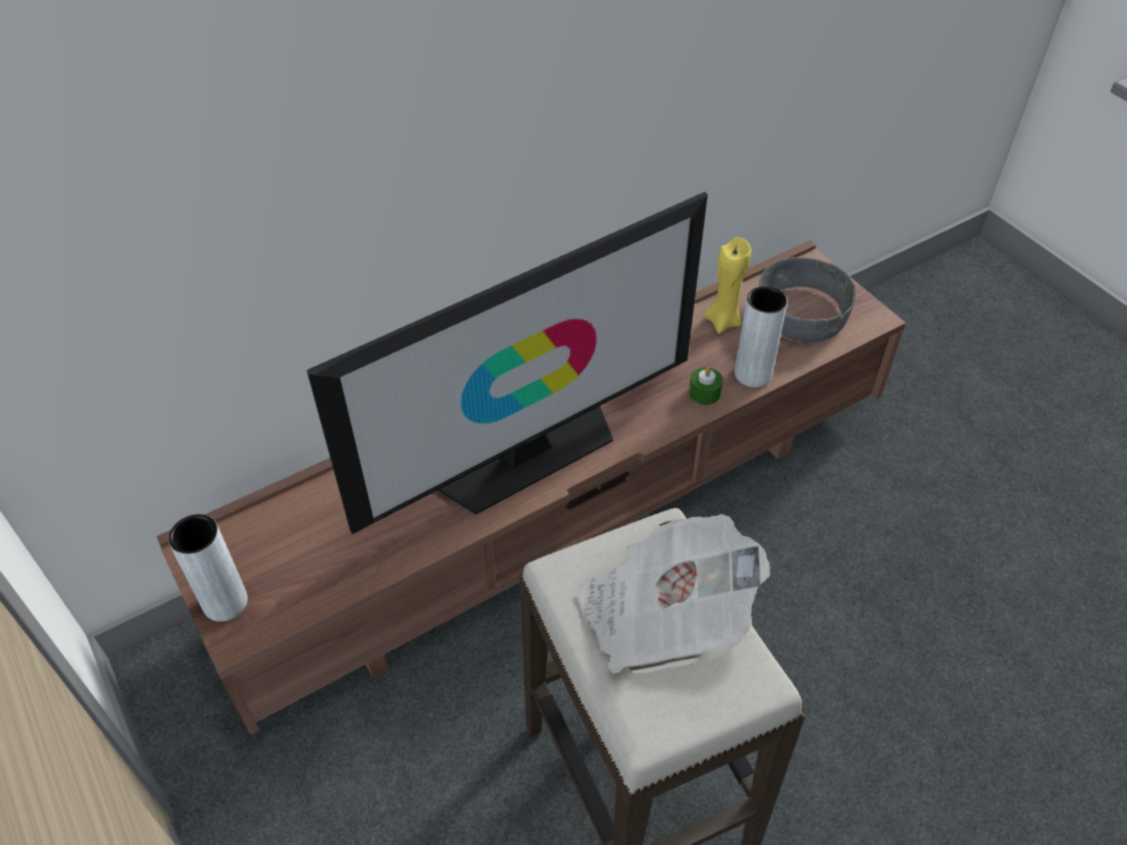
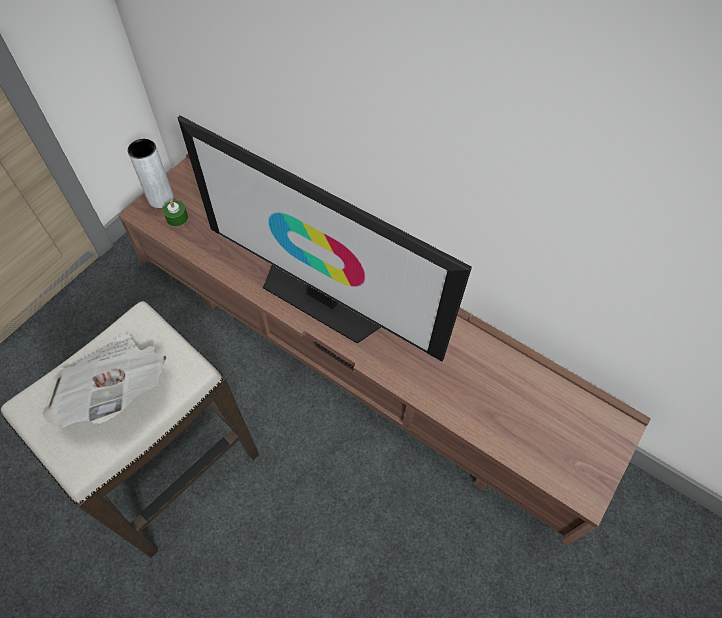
camera: 65 degrees right, 10 degrees up
(704, 393) = (431, 388): green candle -> green candle (177, 218)
(723, 321) = (514, 379): yellow candle -> none
(752, 374) = (468, 416): grey vase -> none
(800, 313) = (557, 434): grey bowl -> none

